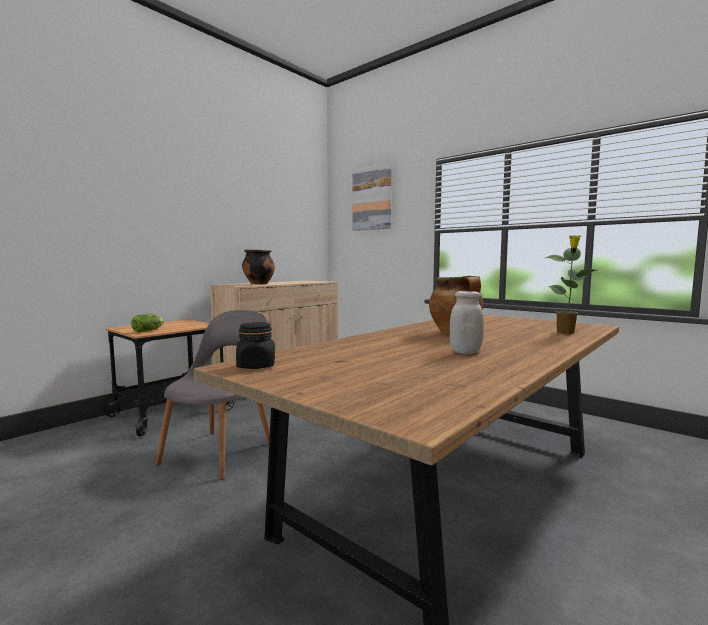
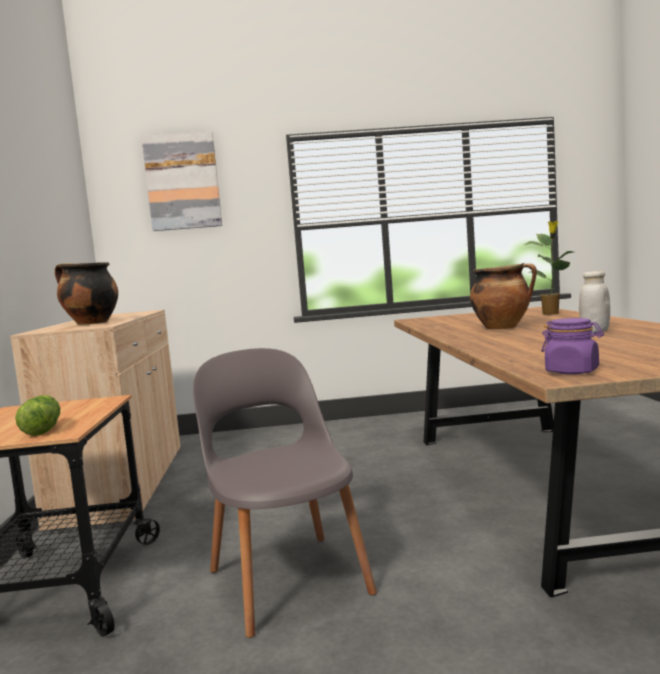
camera: 45 degrees left, 0 degrees up
(256, 366) = (572, 371): black jar -> purple jar

